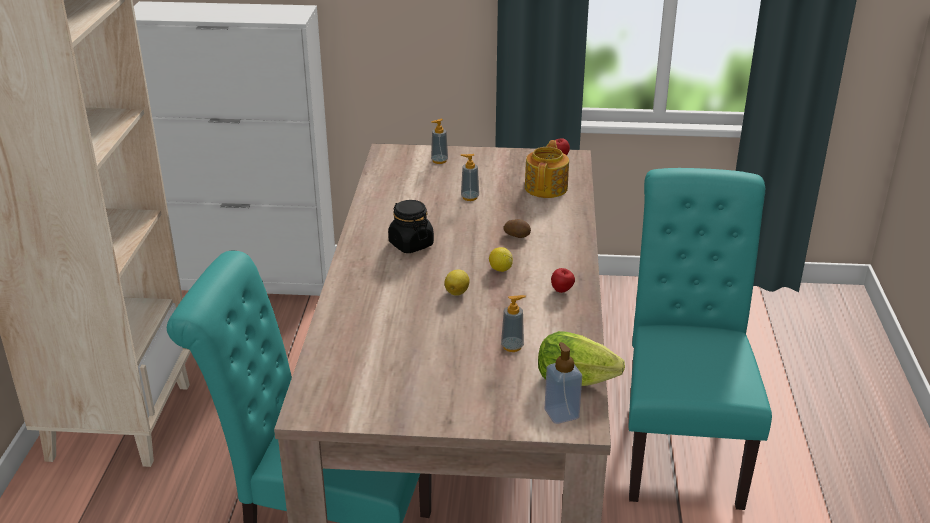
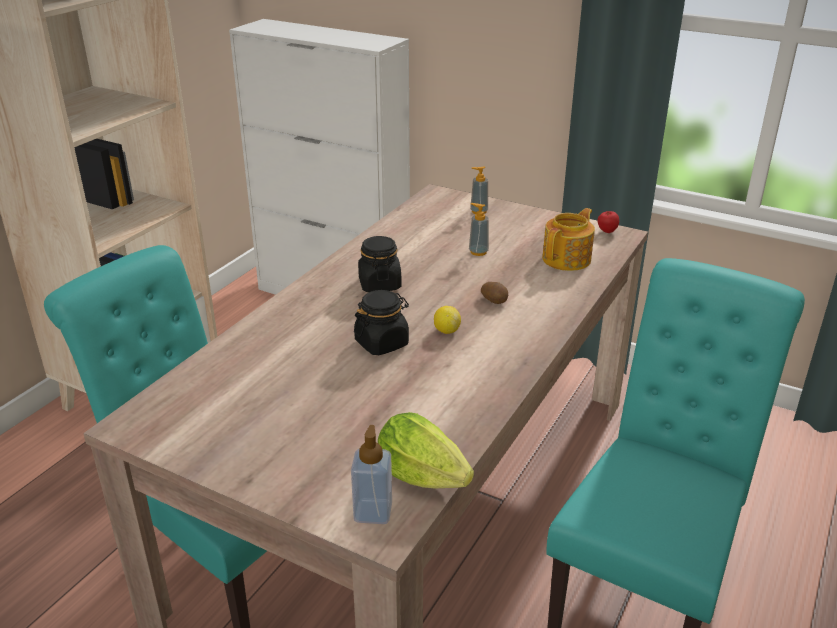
camera: 25 degrees right, 0 degrees up
(457, 292) = (382, 343): lemon -> black jar
(512, 346) = (387, 417): soap dispenser -> none
(562, 291) = (493, 371): apple -> none

